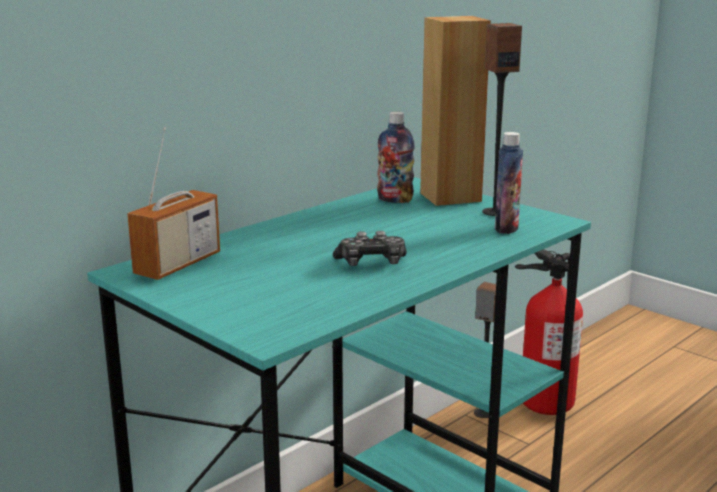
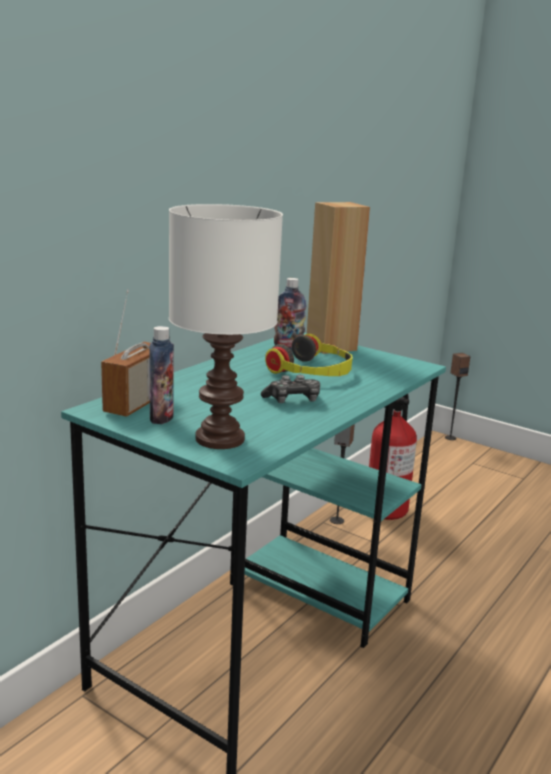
camera: 10 degrees left, 0 degrees up
(255, 309) = (218, 439): none -> white table lamp
(413, 227) = (312, 371): none -> headphones
(494, 212) = (370, 359): speaker -> speaker (450, 437)
(506, 228) = (385, 372): bottle -> bottle (161, 418)

